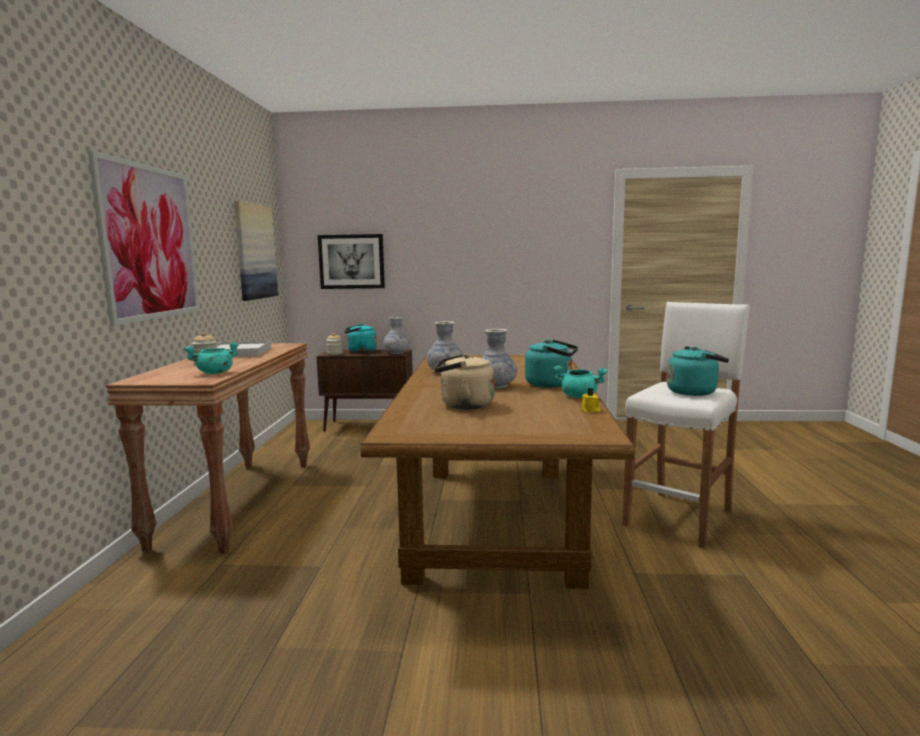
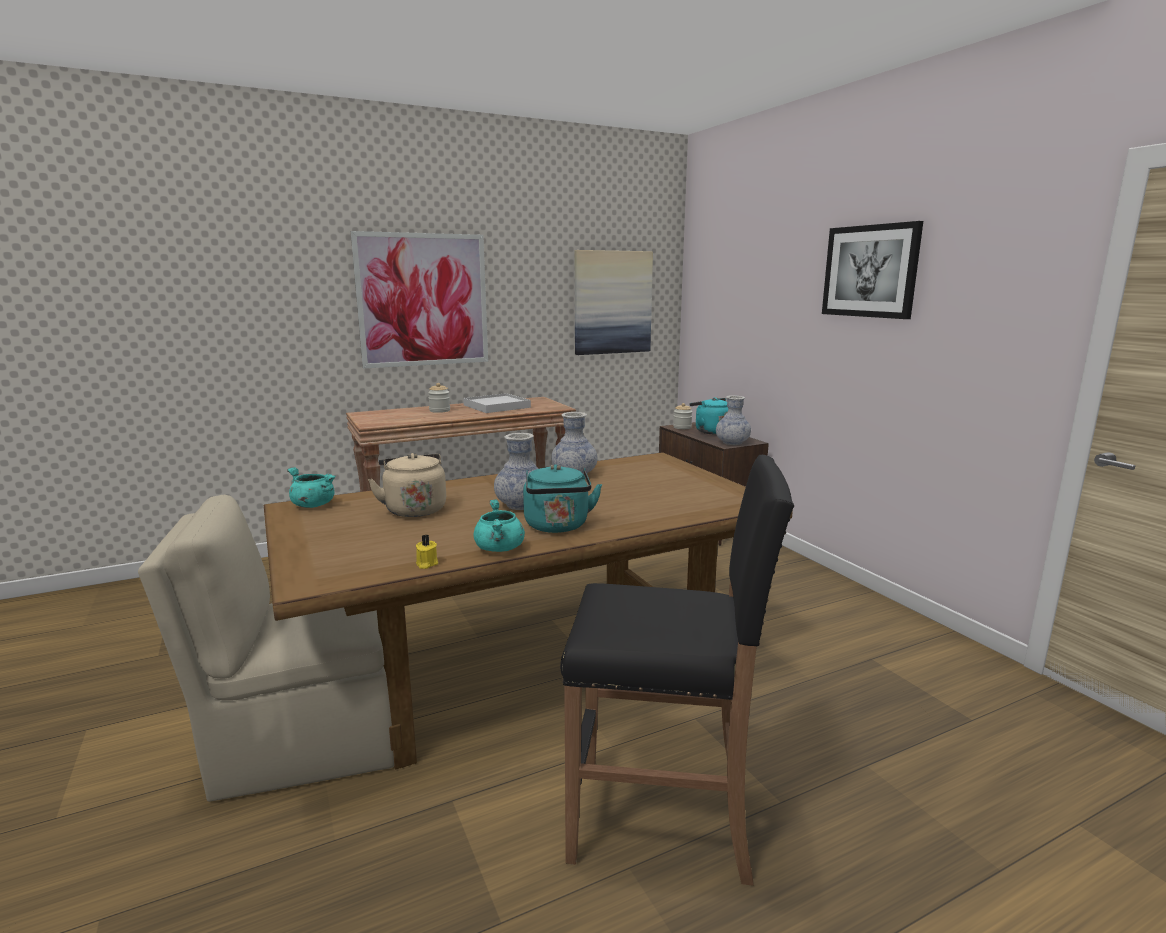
camera: 60 degrees right, 5 degrees up
(215, 373) = (401, 420): turquoise cooking pot -> turquoise cooking pot (313, 505)
(351, 261) = (730, 317): picture -> picture (870, 271)
(523, 626) = (305, 742): none -> beige chair
(680, 517) = (663, 820): white stool -> black stool
(694, 392) = (652, 622): turquoise kettle -> none

